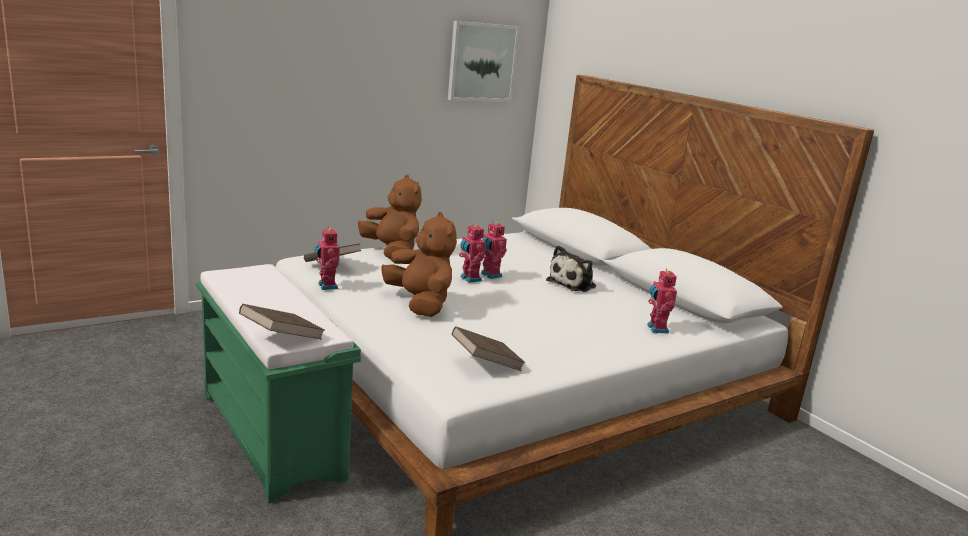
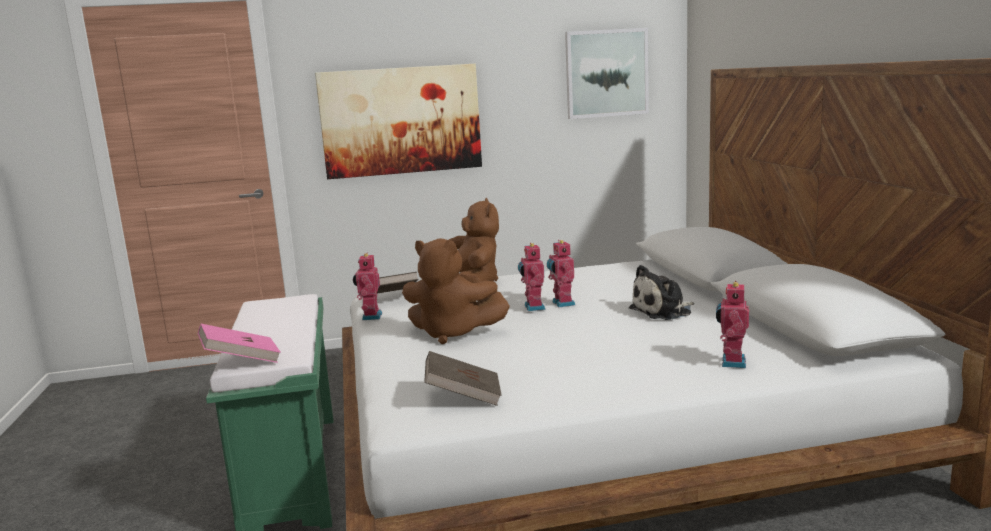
camera: 25 degrees right, 5 degrees down
(282, 338) = (241, 361): brown book -> pink book
(303, 87) = (401, 121): none -> picture
(420, 304) = (452, 333): brown plush toy -> brown plush toy turned 120 degrees clockwise

